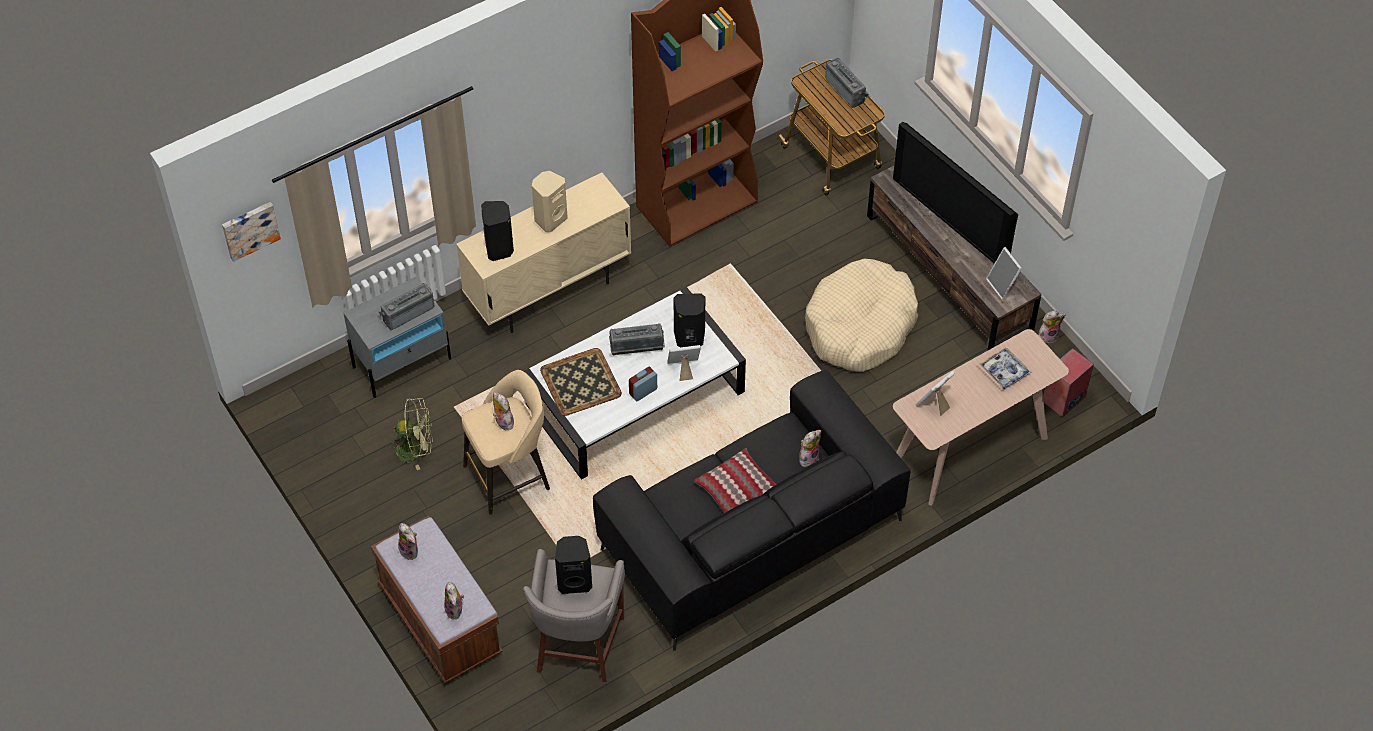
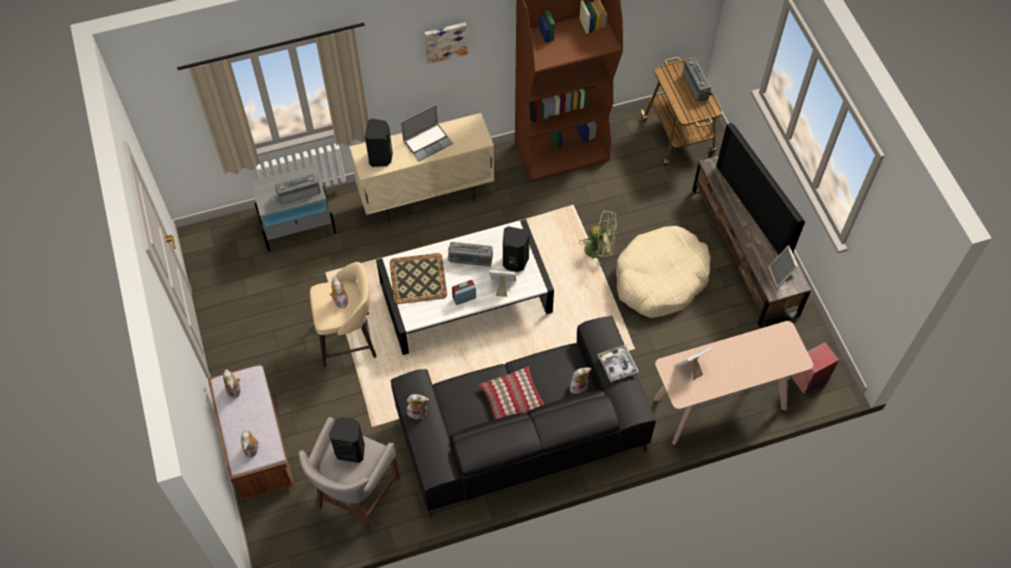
camera: 15 degrees right, 5 degrees up
(250, 229) = (165, 103): picture -> picture (445, 41)
(415, 449) = (285, 300): green fan -> green fan (599, 249)
(550, 219) = (428, 142): beige speaker -> laptop
(1004, 371) = (758, 353): tray -> tray (617, 365)
(1048, 335) = (811, 321): plush toy -> plush toy (418, 411)

